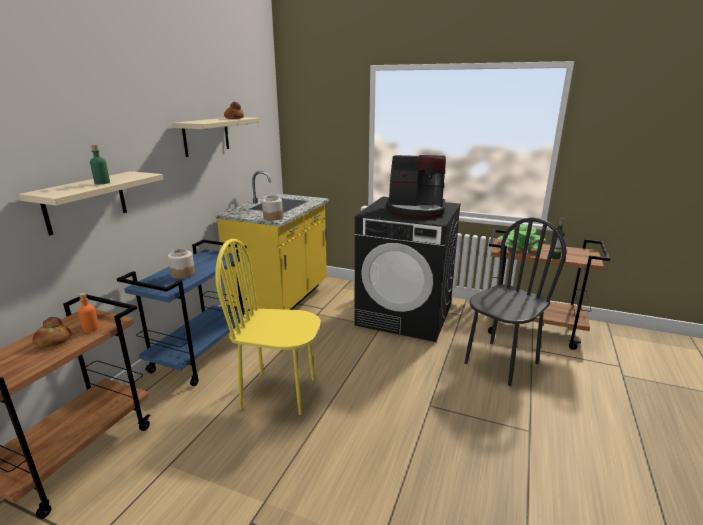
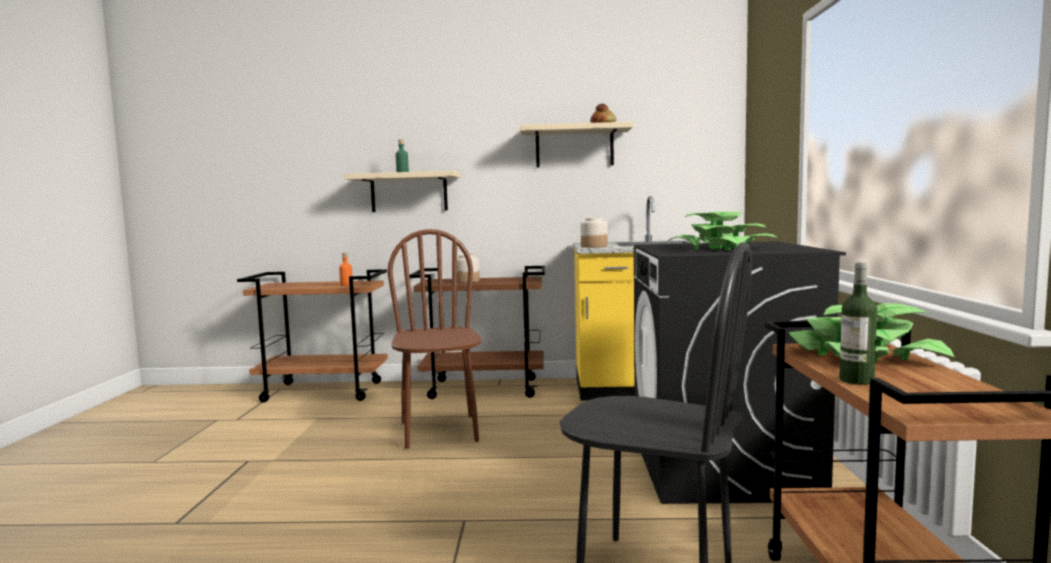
camera: 70 degrees right, 15 degrees down
(53, 341) = (325, 284): bread -> none
(202, 354) = (485, 388): blue cart -> brown cart
(279, 392) = (440, 431): yellow chair -> brown chair
(416, 210) = (721, 248): coffee machine -> potted plant

